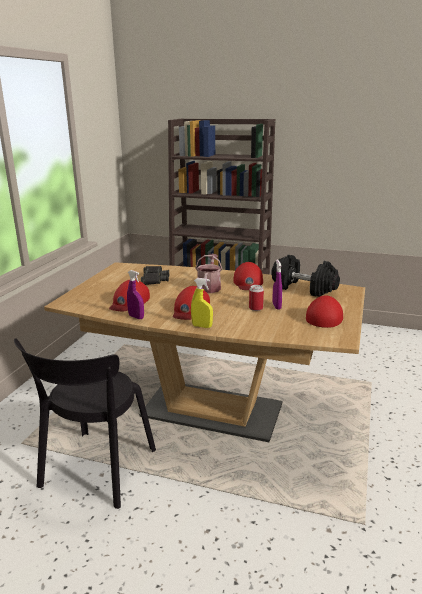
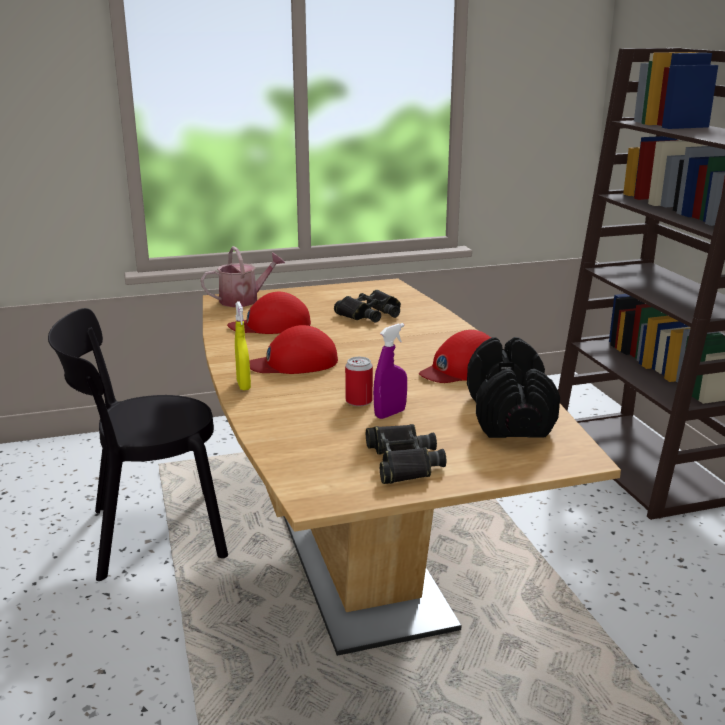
camera: 55 degrees right, 0 degrees up
(136, 317) = (227, 343): purple spray bottle -> none
(209, 287) = (396, 351): watering can -> watering can (244, 300)
(325, 316) = (402, 462): red cap -> black binoculars

